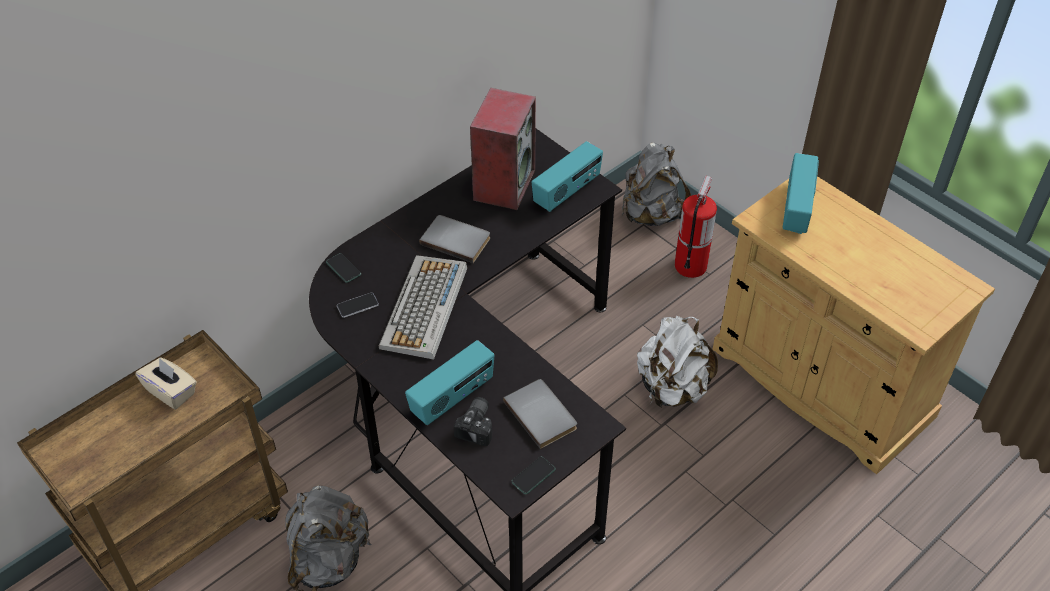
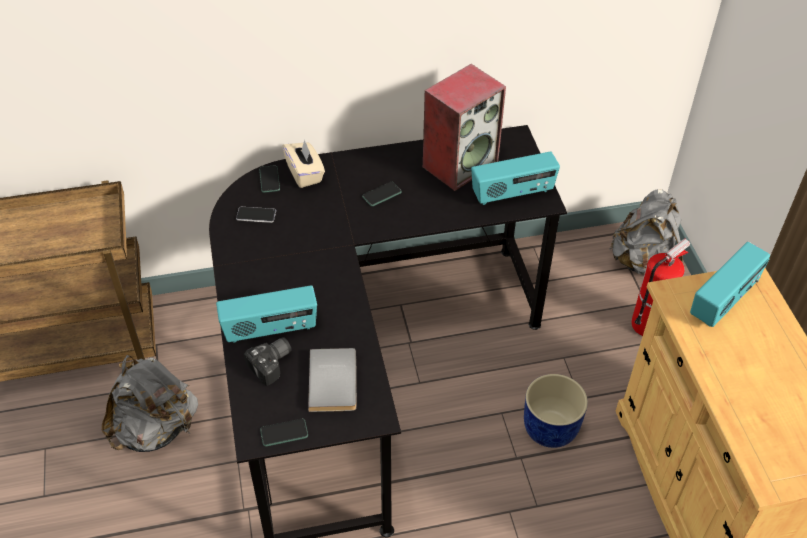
camera: 30 degrees right, 0 degrees up
(171, 392) = (65, 221): beige tissue box -> beige tissue box (305, 174)
(425, 308) = (308, 242): keyboard -> none
(456, 239) = (381, 194): grey book -> phone
(672, 388) = (551, 429): white backpack -> blue planter

